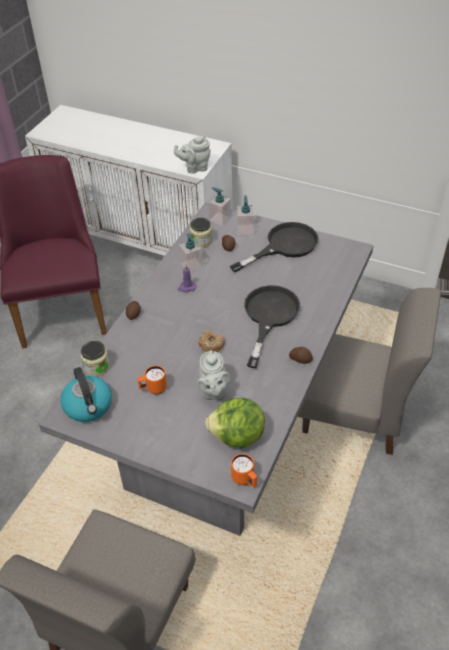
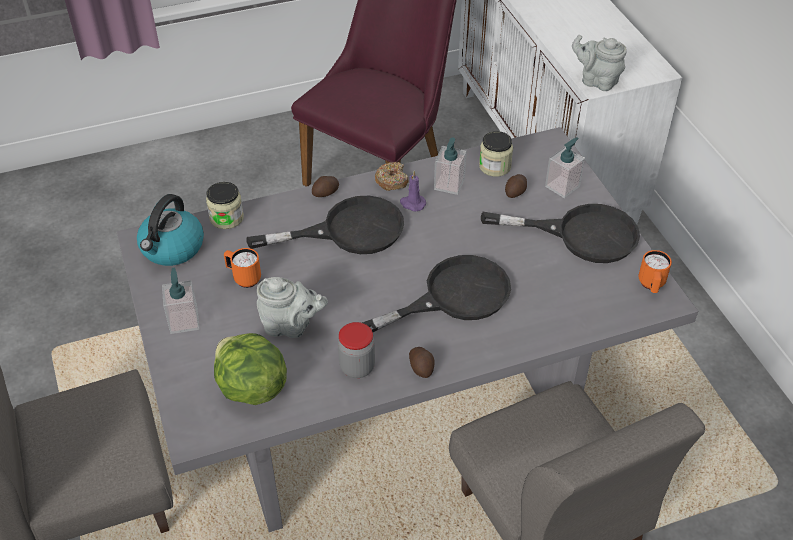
camera: 45 degrees right, 0 degrees up
(173, 324) = (348, 231): none -> black frying pan
(211, 344) = (354, 279): donut -> donut (391, 181)
(213, 392) = (291, 326): grey teapot -> grey teapot turned 120 degrees counterclockwise
(220, 219) = (549, 156): soap dispenser -> soap dispenser (184, 321)
(245, 480) = (199, 434): orange mug -> orange mug (651, 285)
(272, 383) = (357, 367): none -> jar

